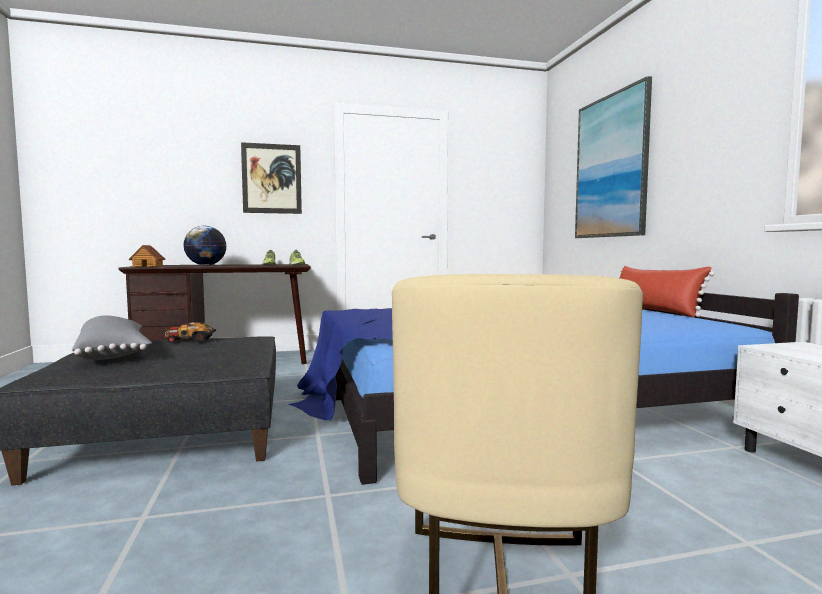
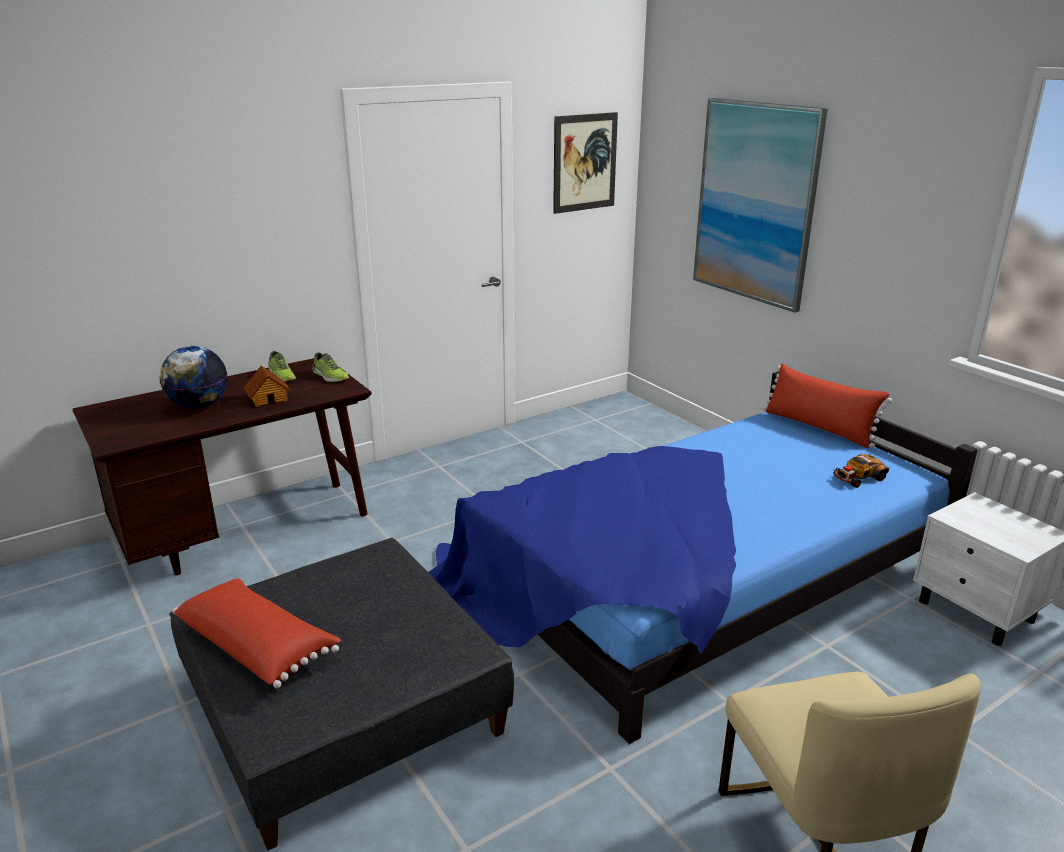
camera: 20 degrees left, 20 degrees up
(114, 354) = (258, 645): grey pillow -> red pillow
(148, 266) = (126, 436): toy house -> toy house (268, 398)
(190, 340) = (307, 581): toy car -> toy car (858, 477)
(271, 178) = (255, 231): picture -> picture (585, 162)

